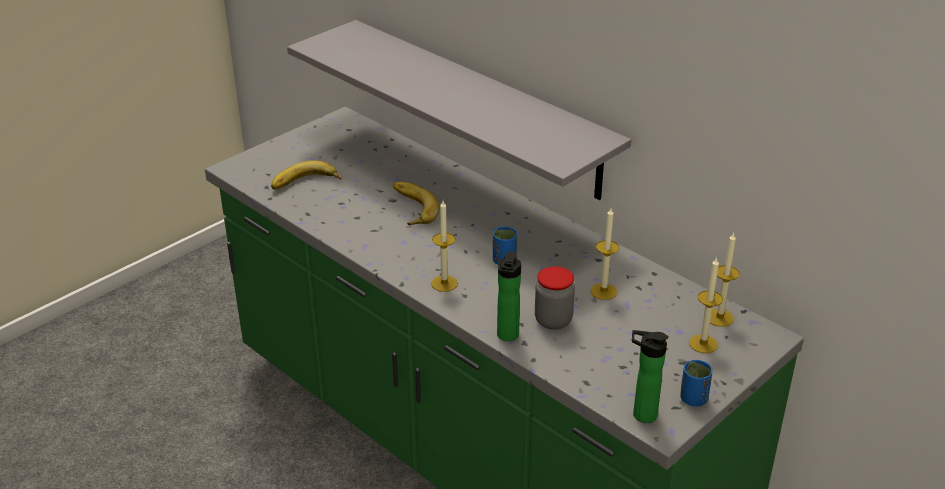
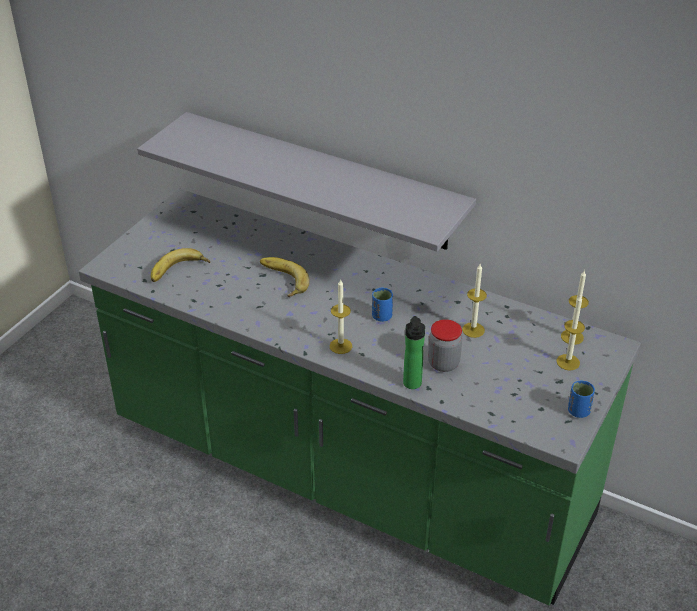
camera: 15 degrees left, 5 degrees up
(641, 414) = (544, 433): bottle -> none

